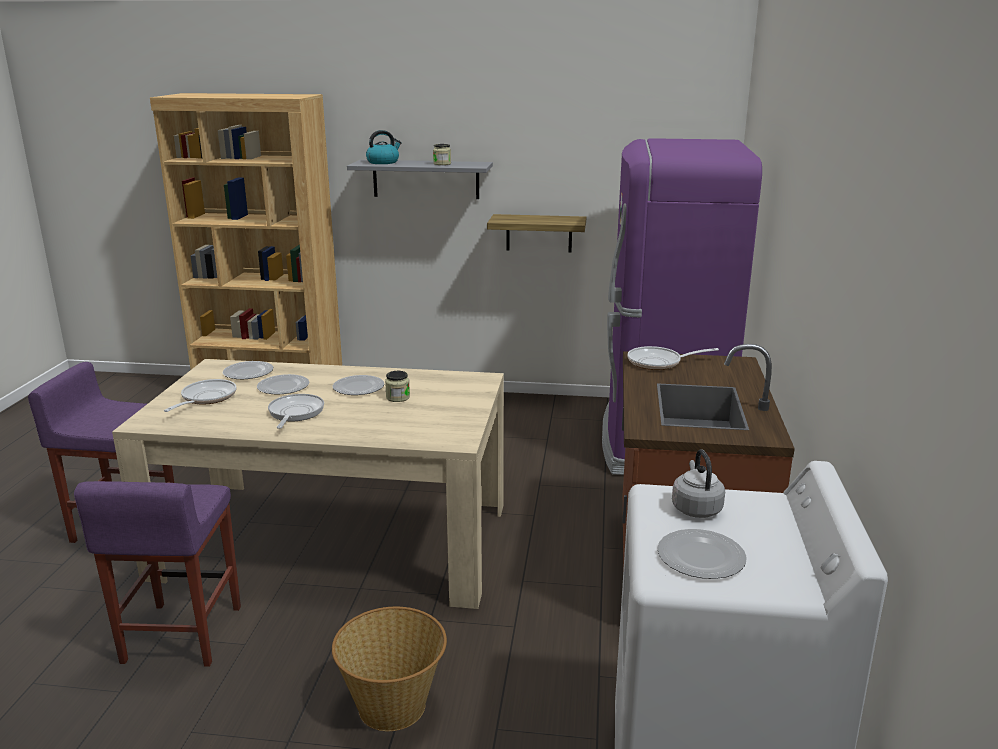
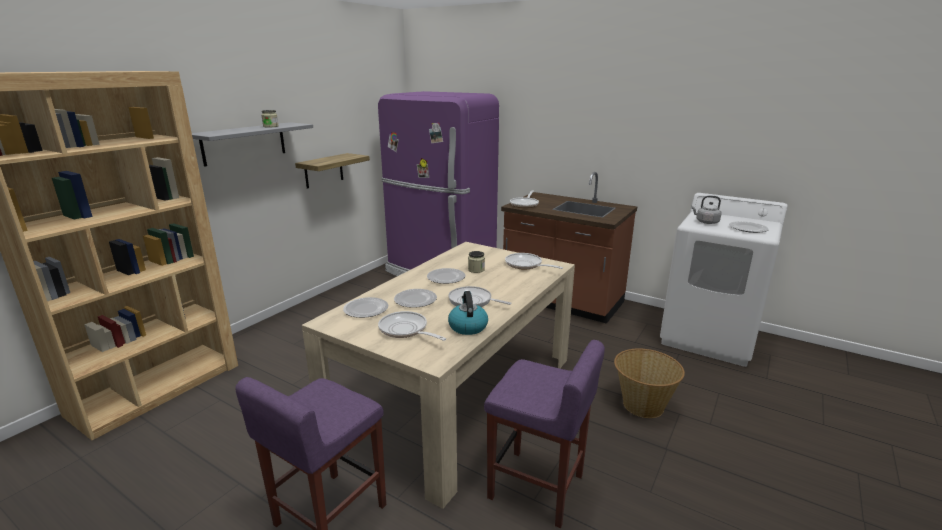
camera: 65 degrees left, 0 degrees up
(383, 162) = (222, 131): kettle -> kettle (467, 326)
(440, 422) = (526, 265): none -> frying pan

